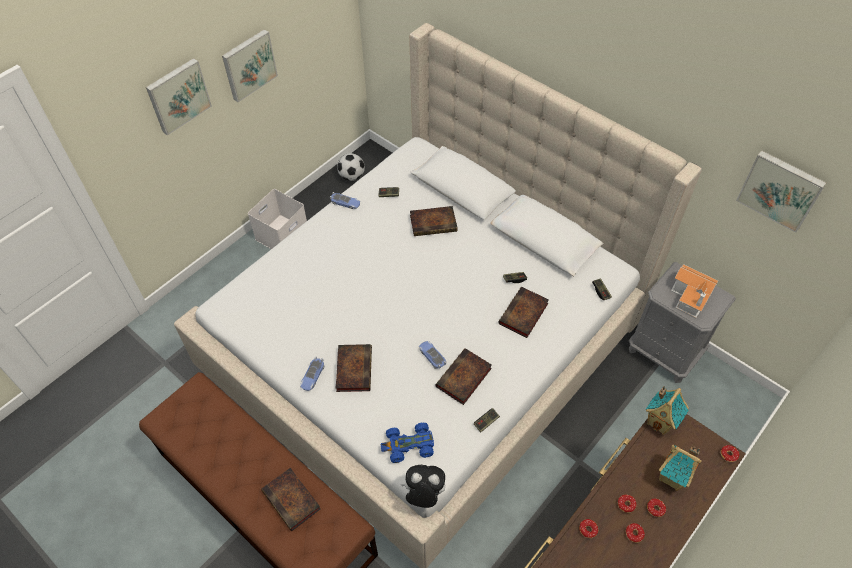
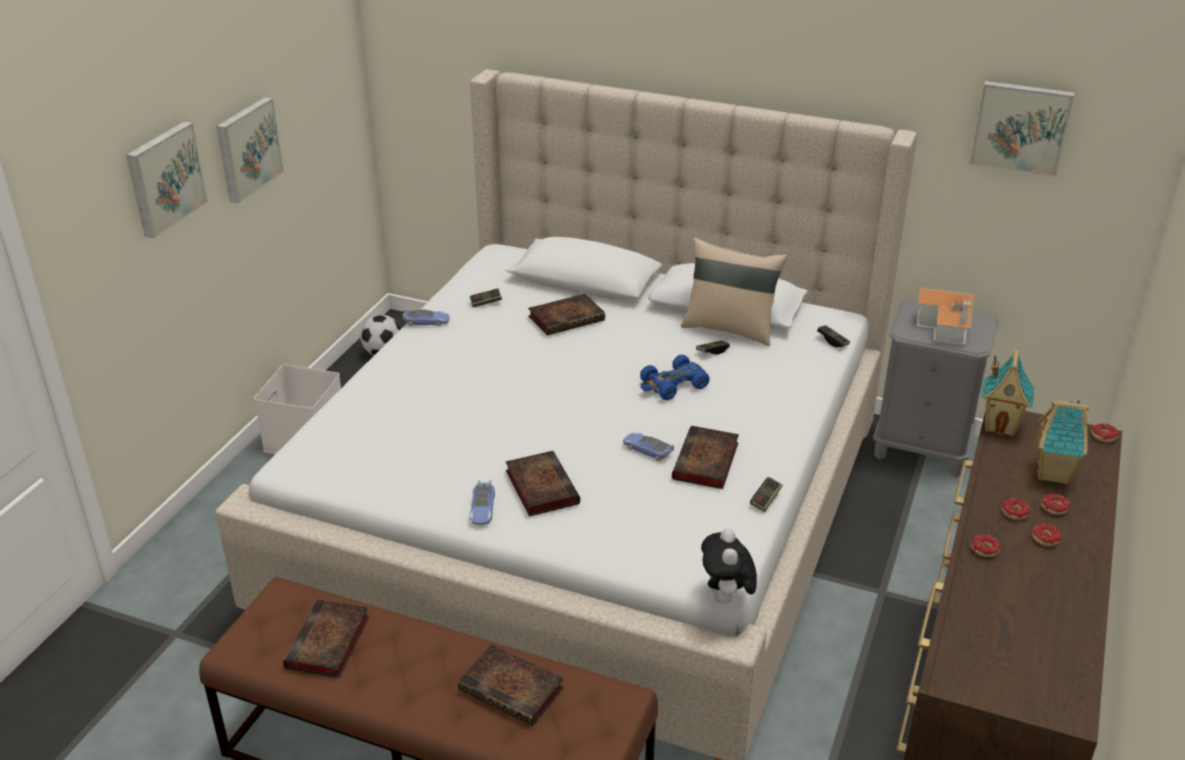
camera: 20 degrees left, 20 degrees down
(408, 445) = (671, 549): blue toy car -> blue toy car (673, 385)
(423, 495) = (726, 599): plush toy -> plush toy turned 75 degrees counterclockwise
(523, 315) = (746, 383): book -> book (328, 644)
(536, 261) = (730, 328): none -> beige pillow

